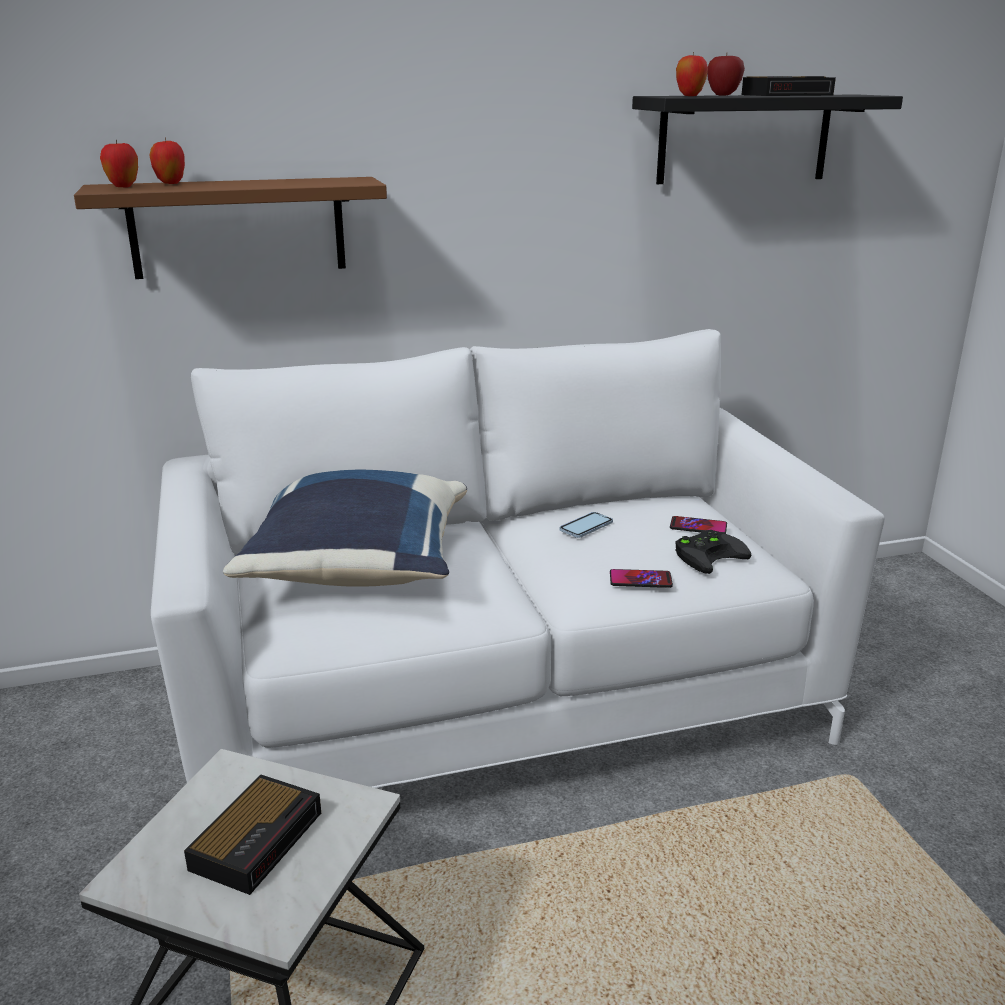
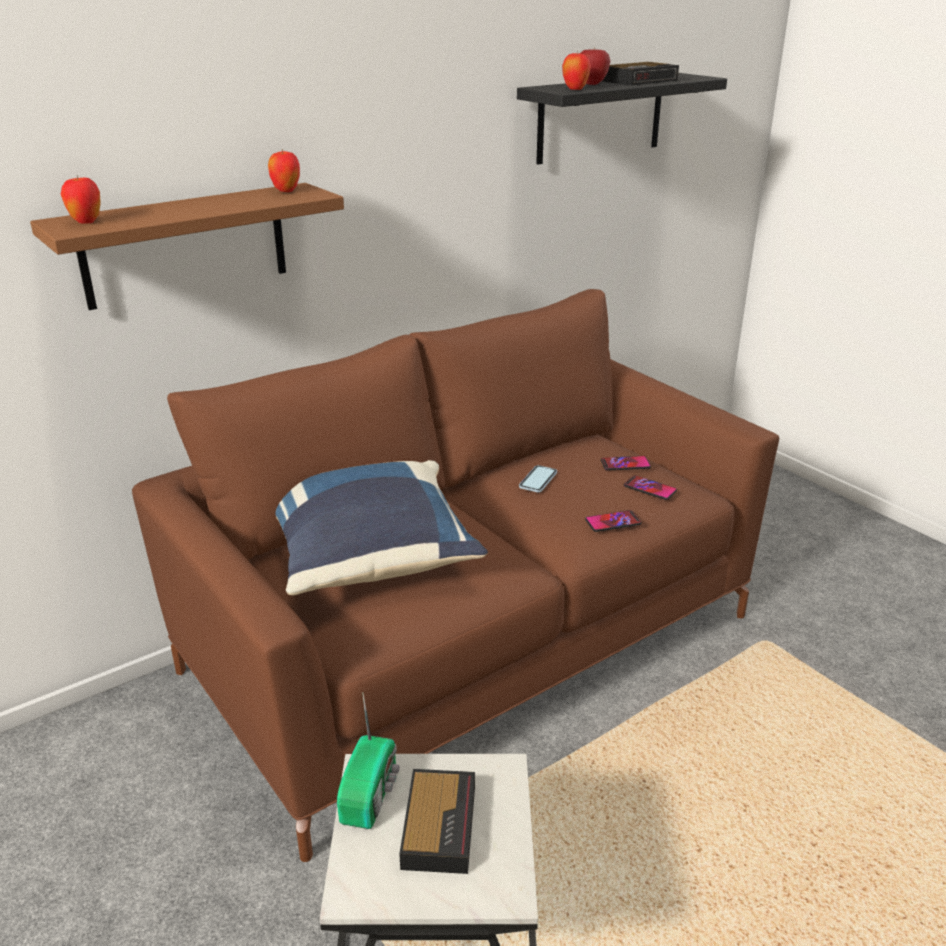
camera: 20 degrees left, 5 degrees up
(170, 183) = (127, 212): apple -> apple (286, 191)
(217, 790) = (371, 792): none -> radio
(502, 702) = (471, 642): white sofa -> brown sofa
(709, 554) = (650, 488): black game controller -> phone

